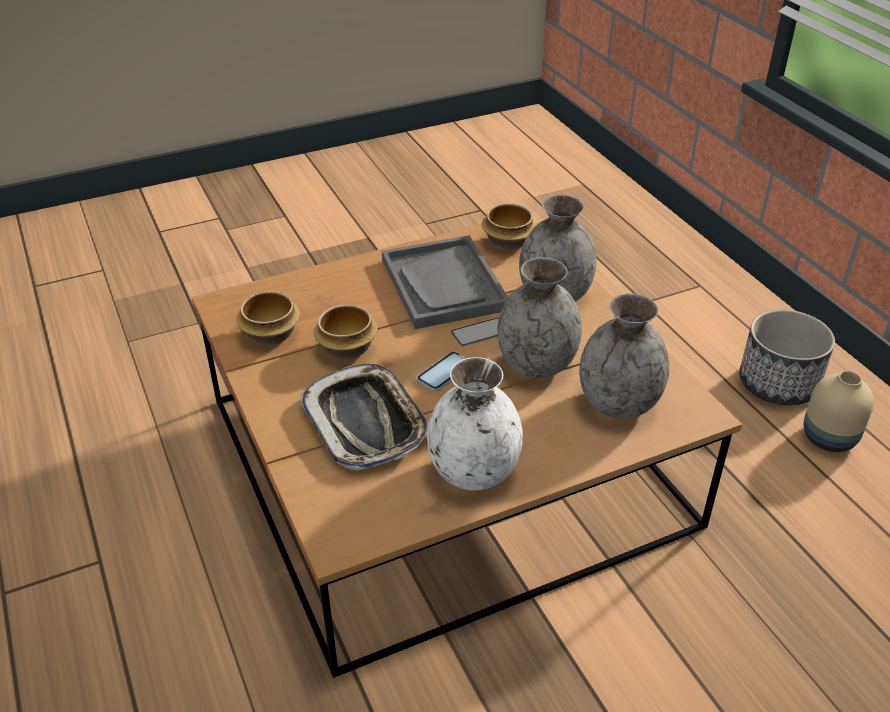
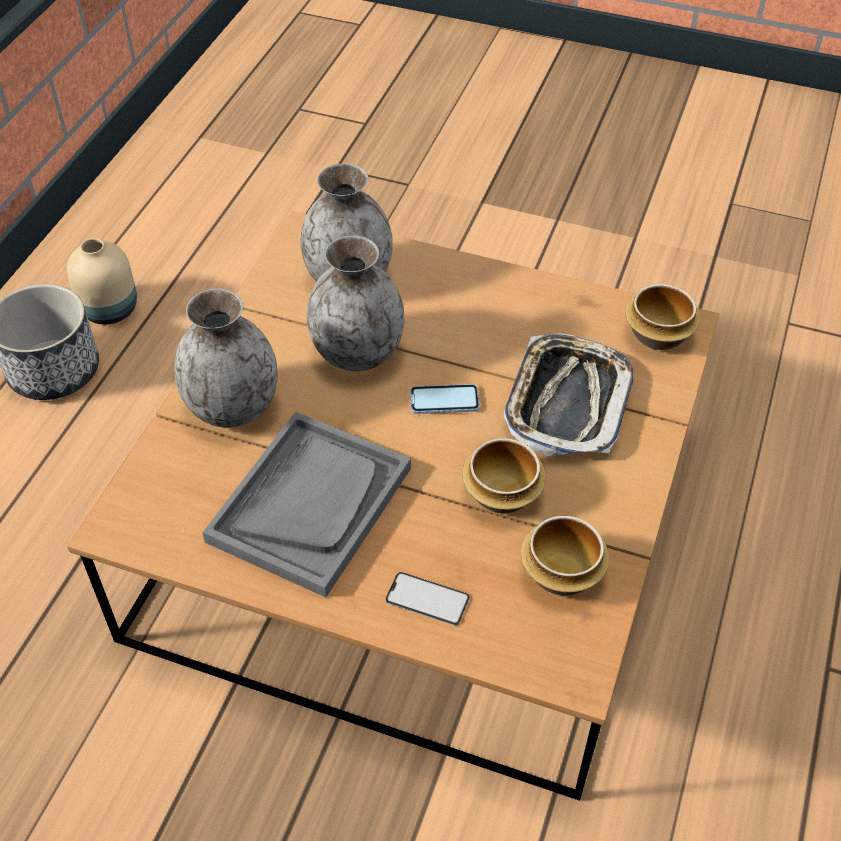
camera: 135 degrees left, 10 degrees up
(473, 471) = (528, 306): white vase -> none
(480, 332) = (357, 418): phone -> phone (427, 599)
(509, 241) = (159, 512): bowl -> bowl (656, 335)

